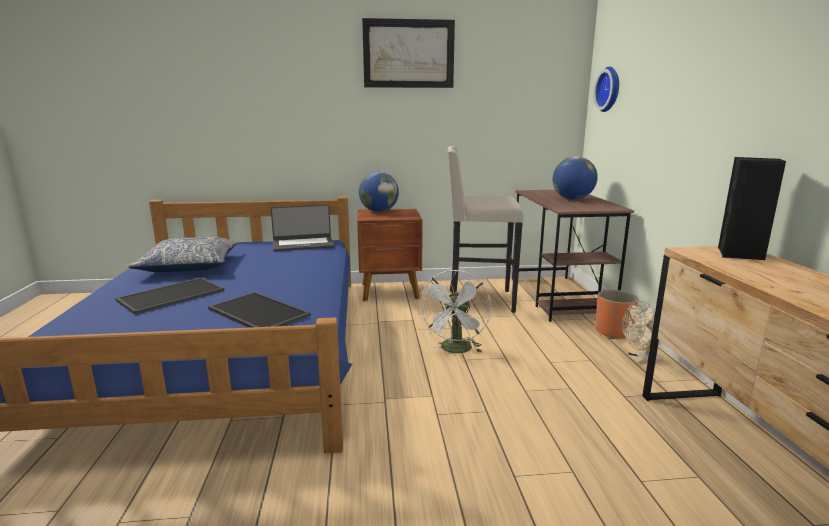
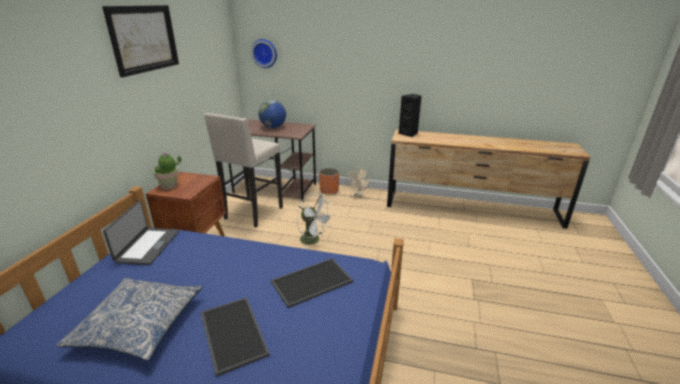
camera: 70 degrees left, 10 degrees up
(379, 211) = (169, 186): globe -> potted plant

